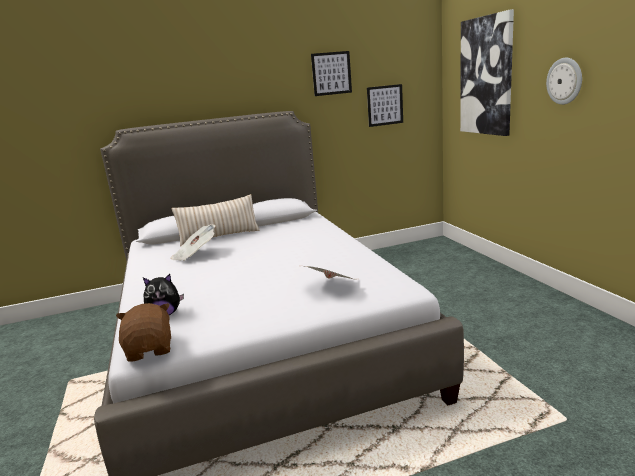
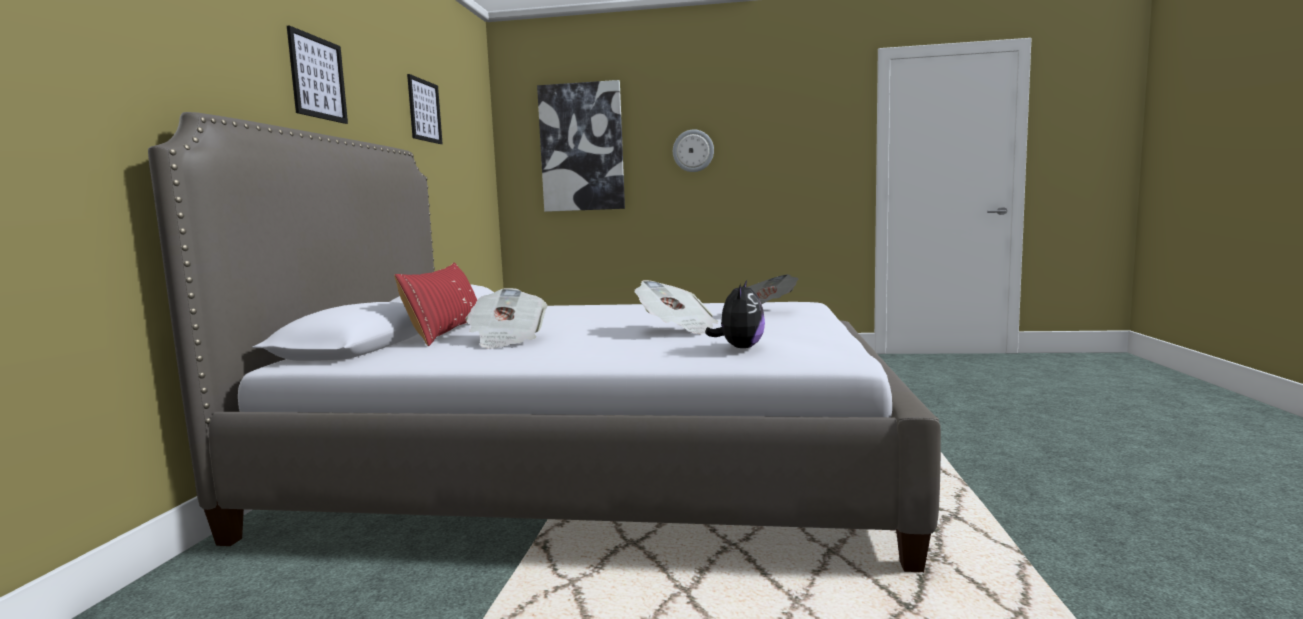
camera: 65 degrees left, 10 degrees down
(150, 349) = (838, 356): brown plush toy -> none
(219, 237) = (446, 332): beige pillow -> red pillow
(227, 282) = (677, 329): none -> newspaper
(385, 105) = (464, 171): picture -> picture (317, 78)

